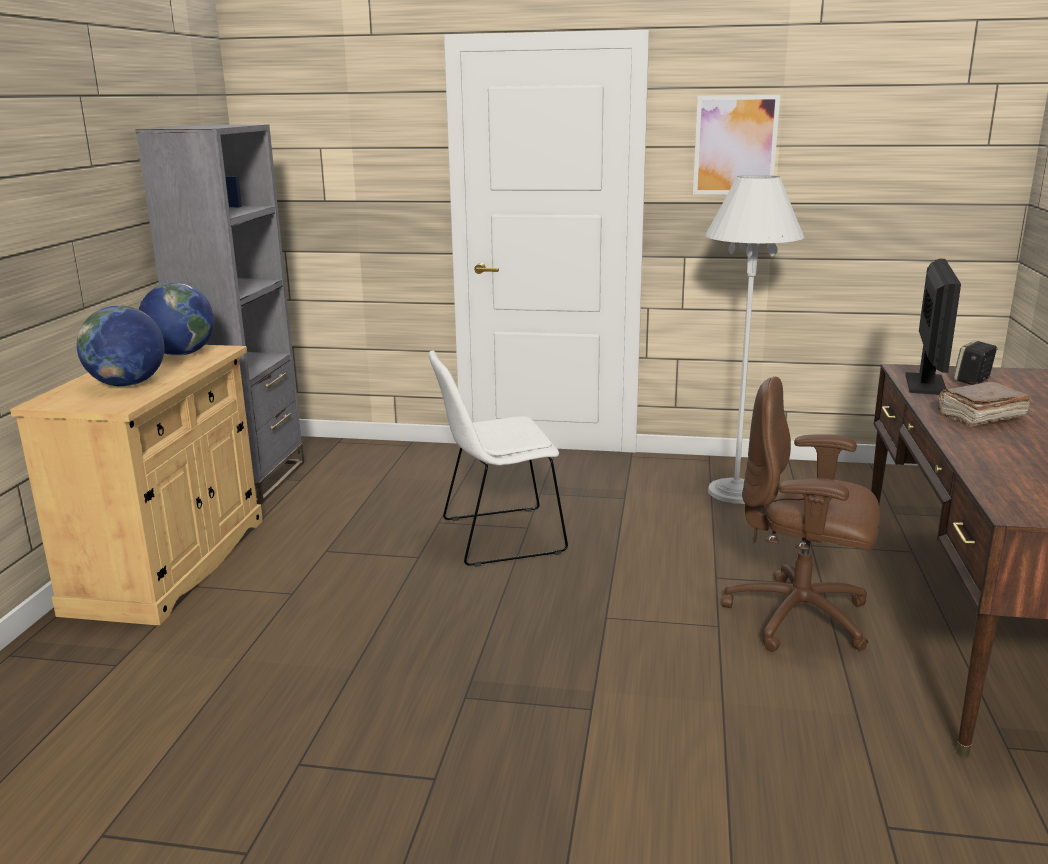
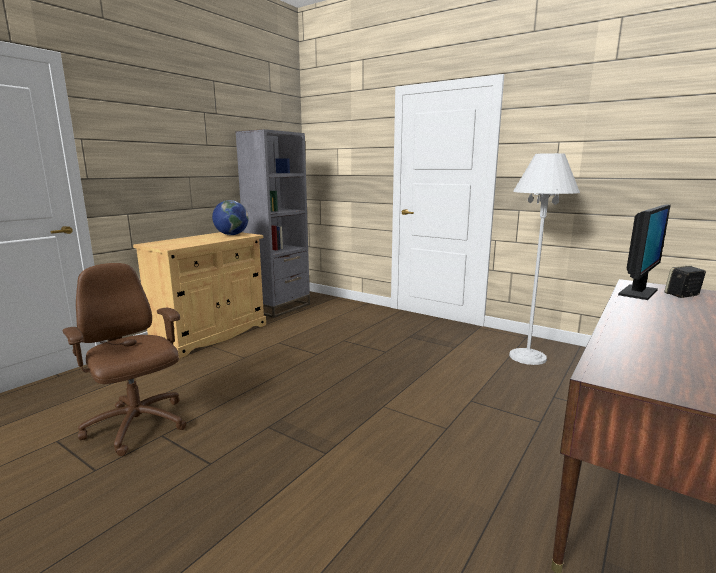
camera: 25 degrees right, 5 degrees down
(127, 384) = (189, 241): globe -> none
(497, 537) = (365, 353): white chair -> none
(735, 145) = (553, 141): picture -> none
(800, 618) = (506, 438): brown office chair -> brown office chair (137, 426)
(979, 417) = (657, 314): brown book -> none

